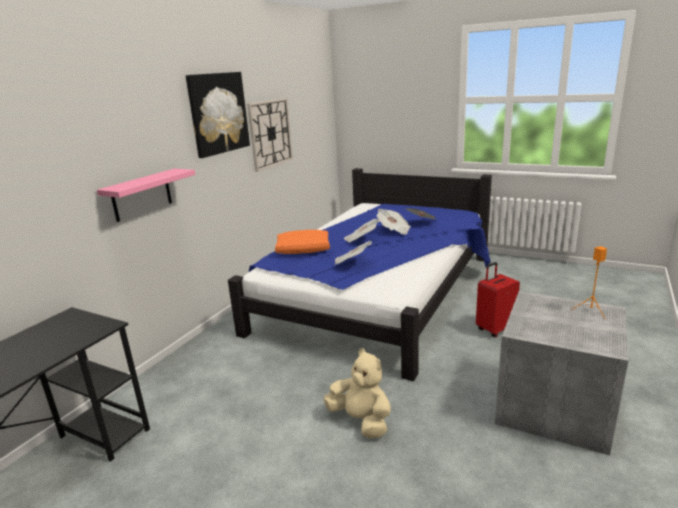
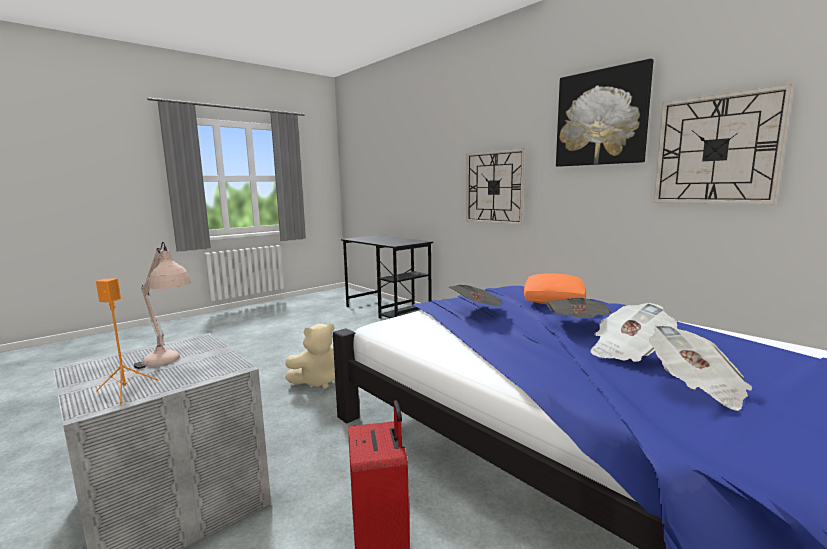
camera: 110 degrees right, 10 degrees down
(142, 195) = (494, 187): pink shelf -> wall clock
(556, 318) = (169, 364): none -> beige table lamp

